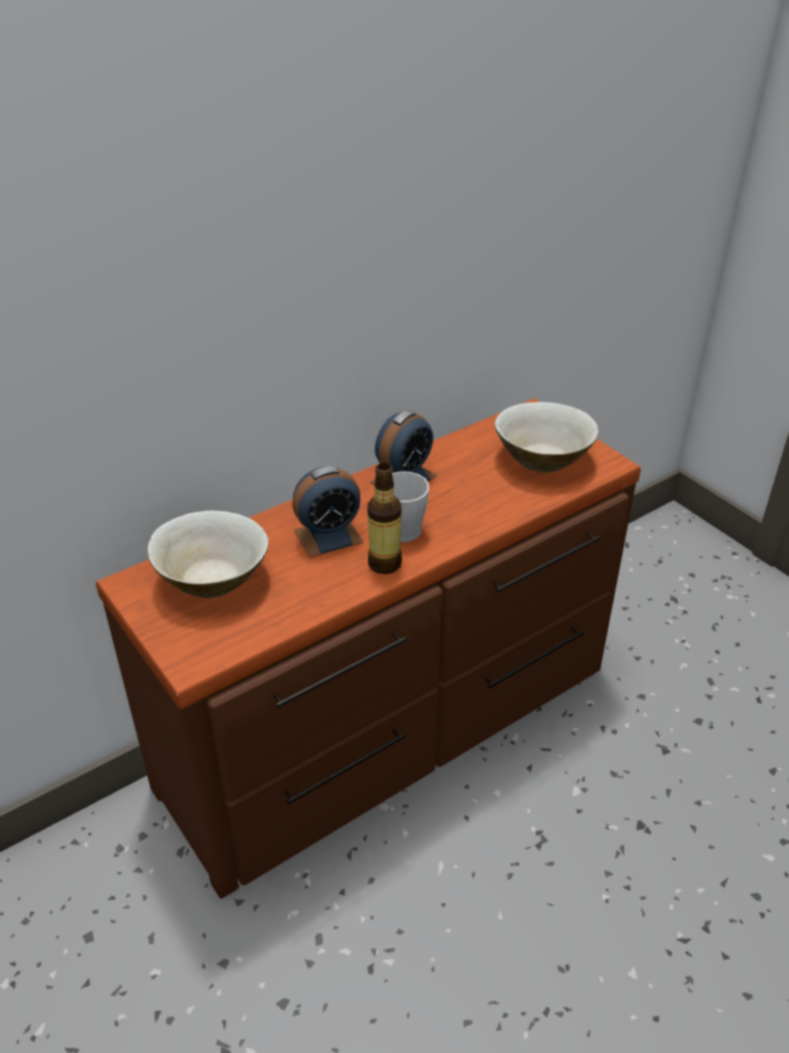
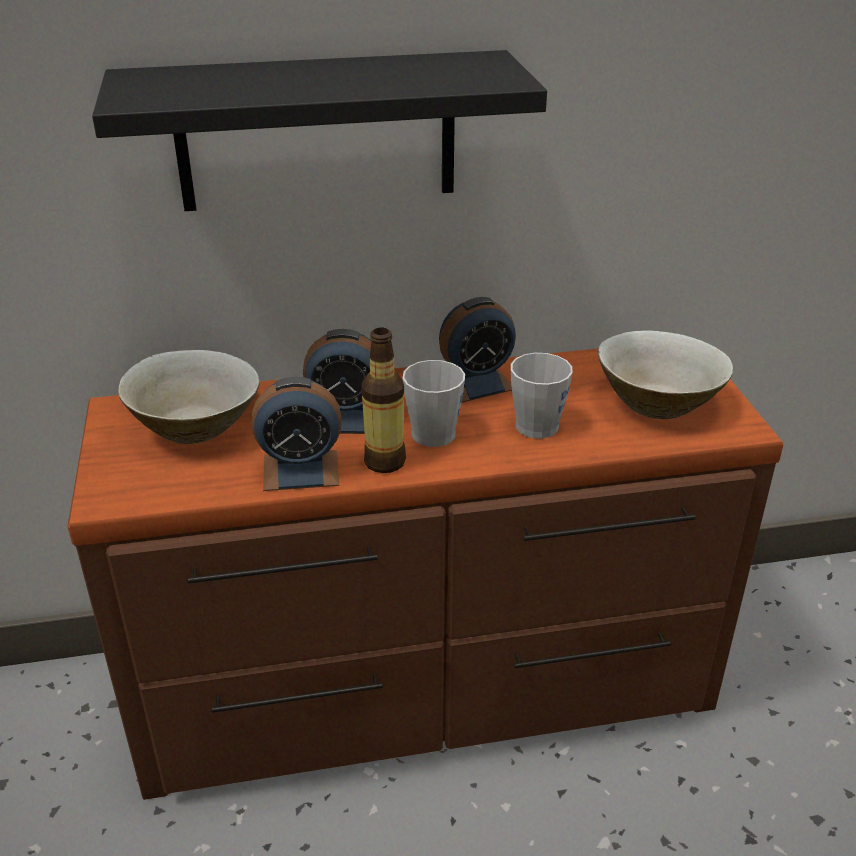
camera: 25 degrees right, 5 degrees down
(262, 310) = (317, 132): none -> black shelf
(327, 590) = (301, 470): none -> alarm clock
(469, 497) = (536, 420): none -> grey mug

